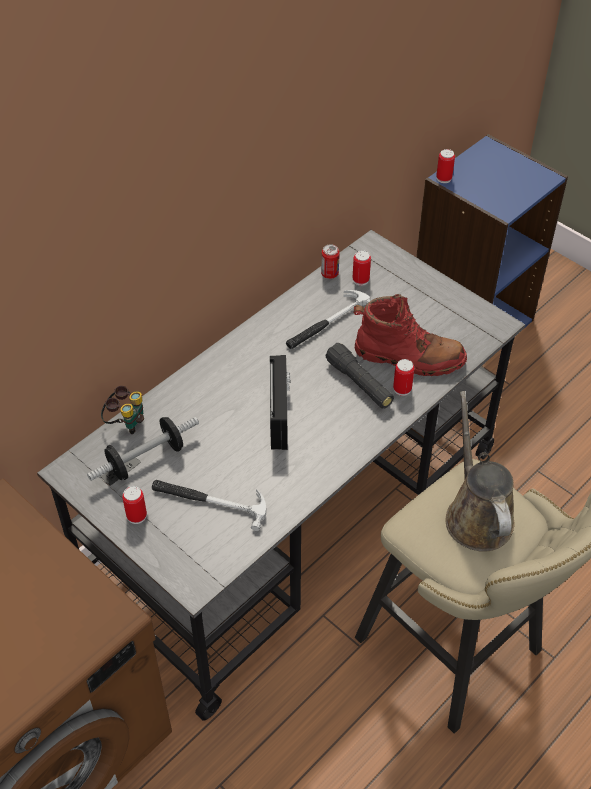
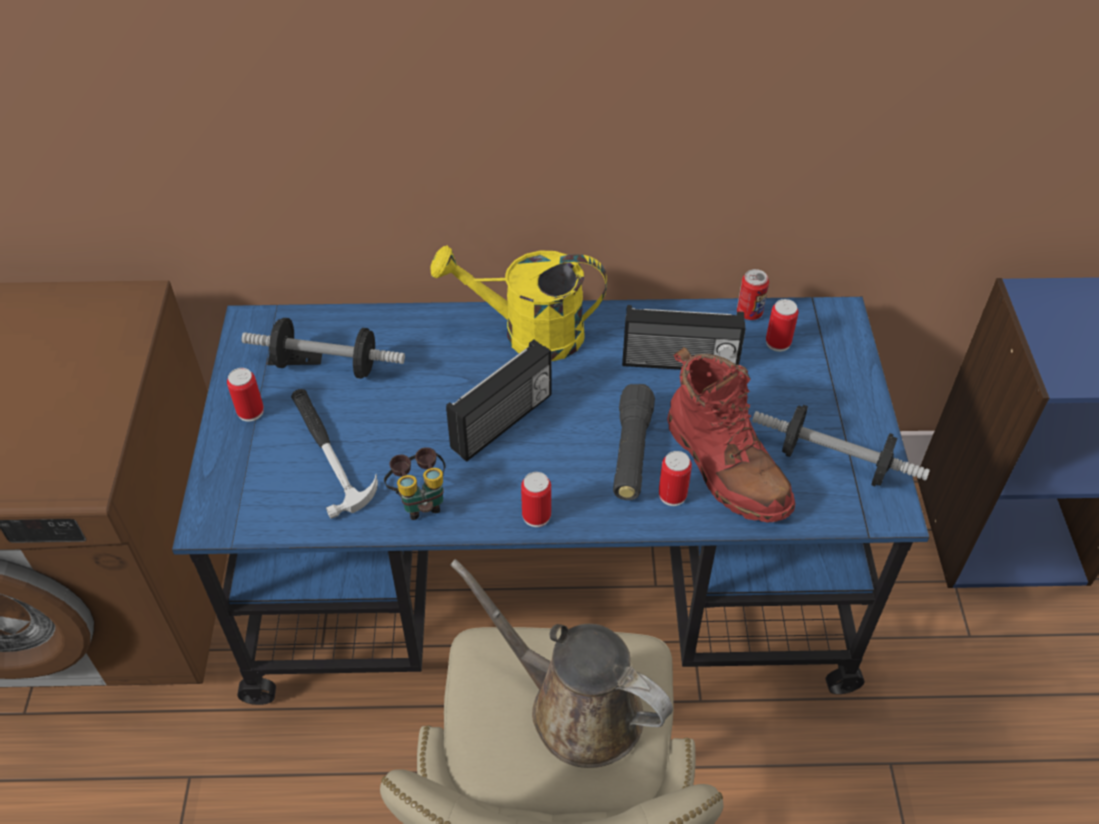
camera: 45 degrees right, 0 degrees up
(126, 423) = (355, 317): binoculars -> binoculars (420, 500)
(234, 362) = (528, 334): none -> yellow watering can
(293, 521) = (548, 585): grey desk -> blue desk
(328, 323) = (679, 363): hammer -> radio
(444, 178) = (1023, 291): can -> can (536, 516)
(451, 319) = (833, 461): none -> dumbbell
(476, 515) = (575, 707): brown watering can -> brown watering can turned 90 degrees counterclockwise

